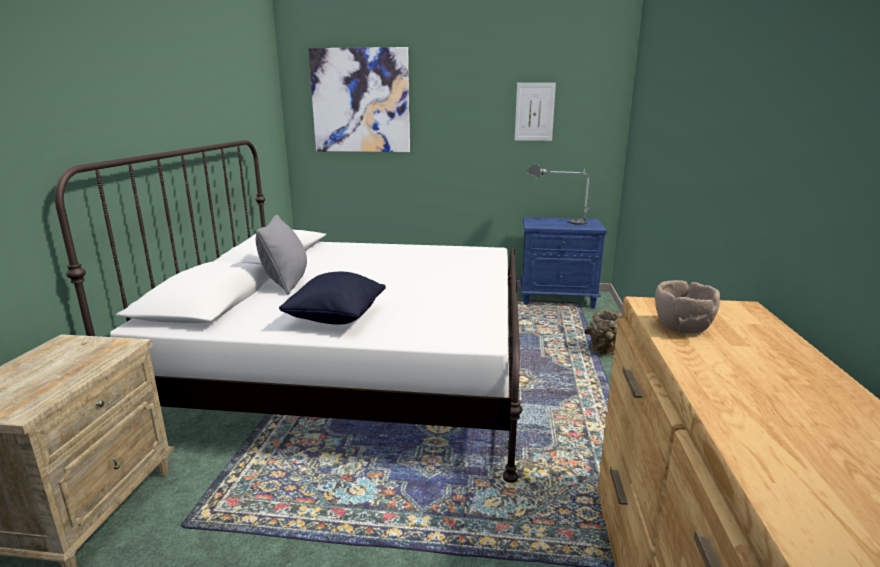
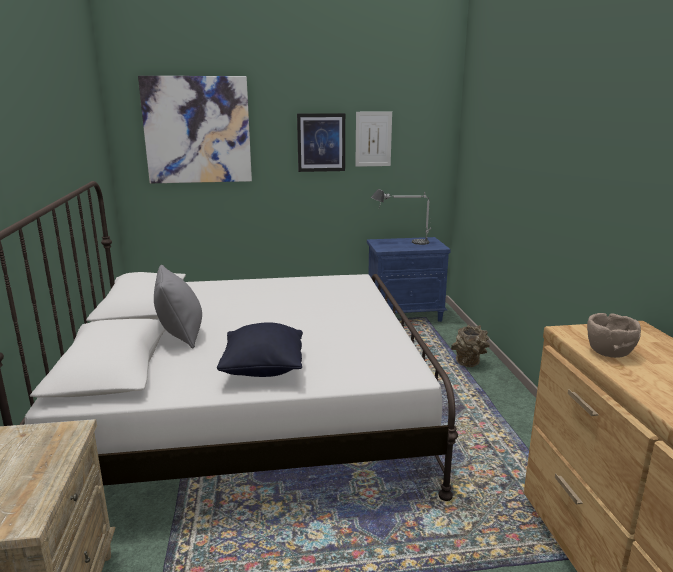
camera: 15 degrees left, 0 degrees up
(480, 115) = (321, 142): none -> picture

